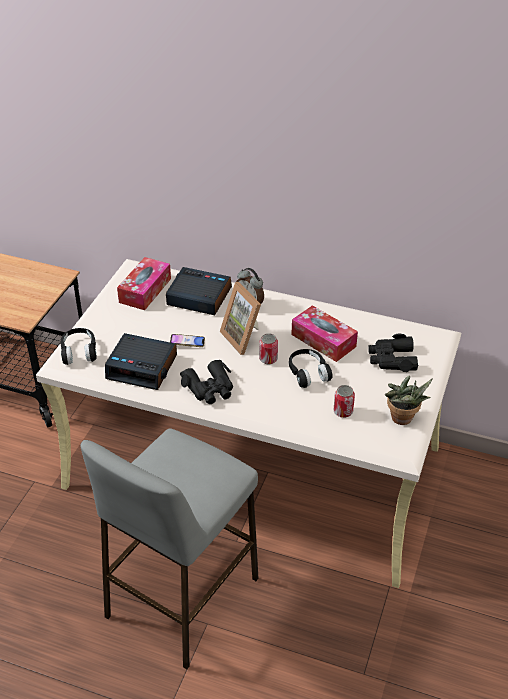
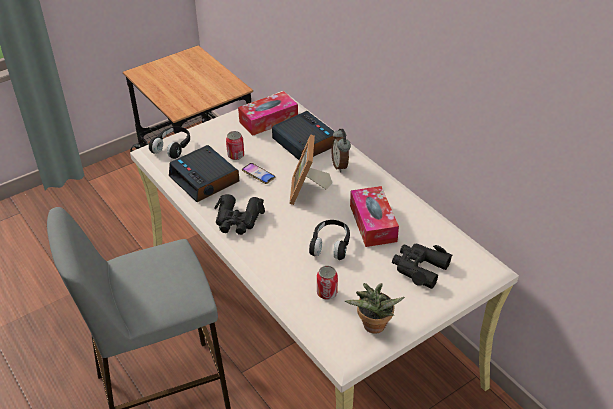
camera: 35 degrees right, 0 degrees up
(268, 359) = (309, 218): can -> can (236, 155)

